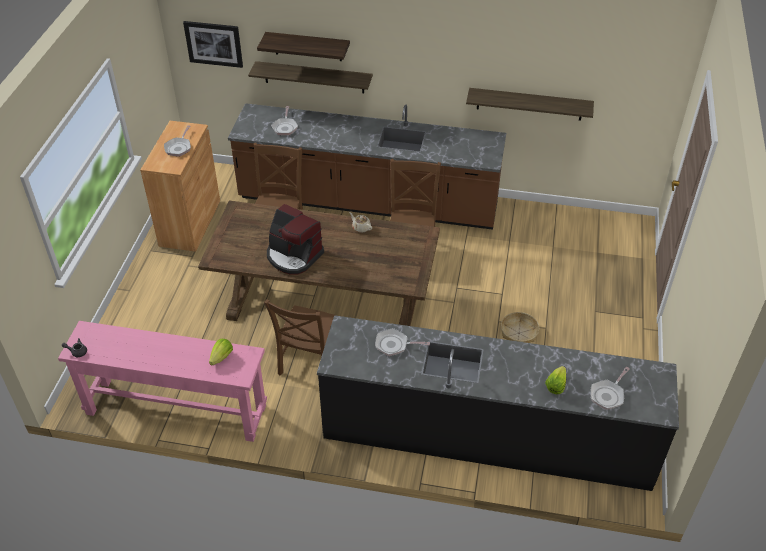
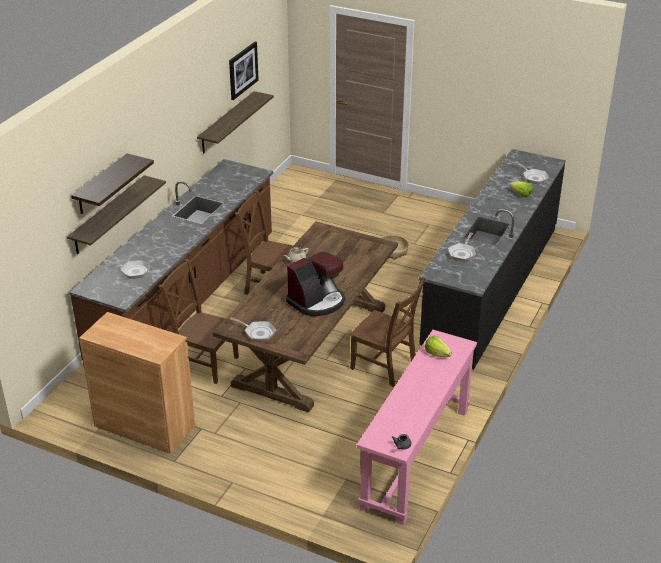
camera: 75 degrees left, 10 degrees down
(179, 147) = (137, 334): frying pan -> frying pan (257, 332)
(214, 43) = (34, 245): picture -> picture (242, 70)

